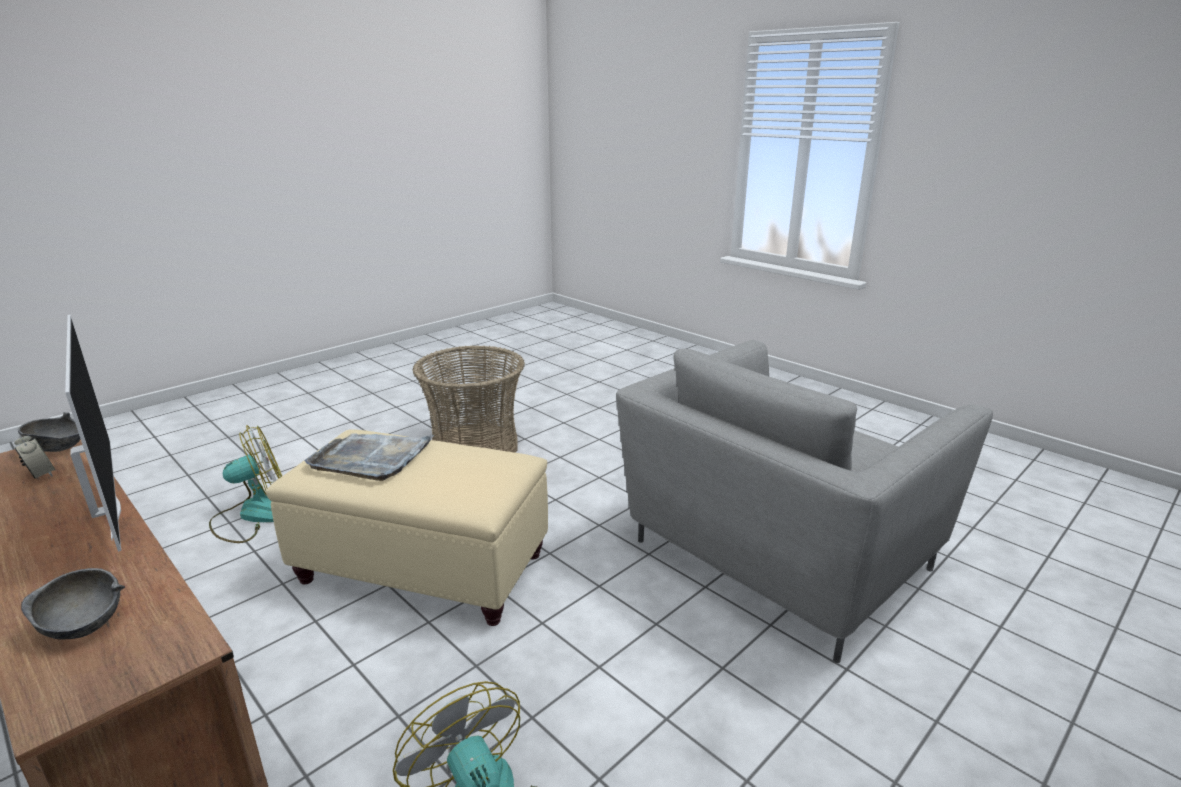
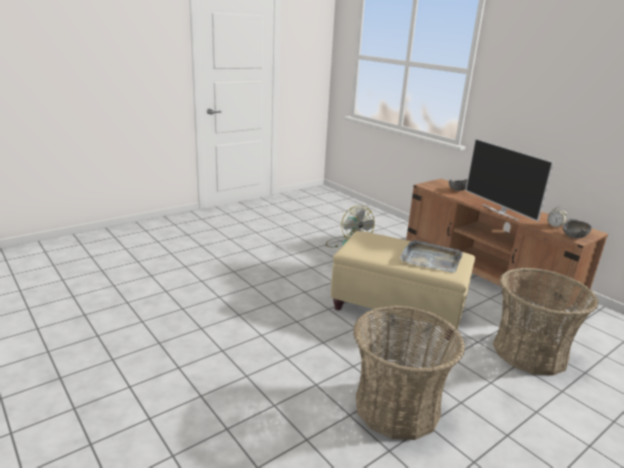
camera: 175 degrees left, 0 degrees up
(254, 515) = (530, 352): fan -> basket
(775, 558) = (206, 293): grey armchair -> none

